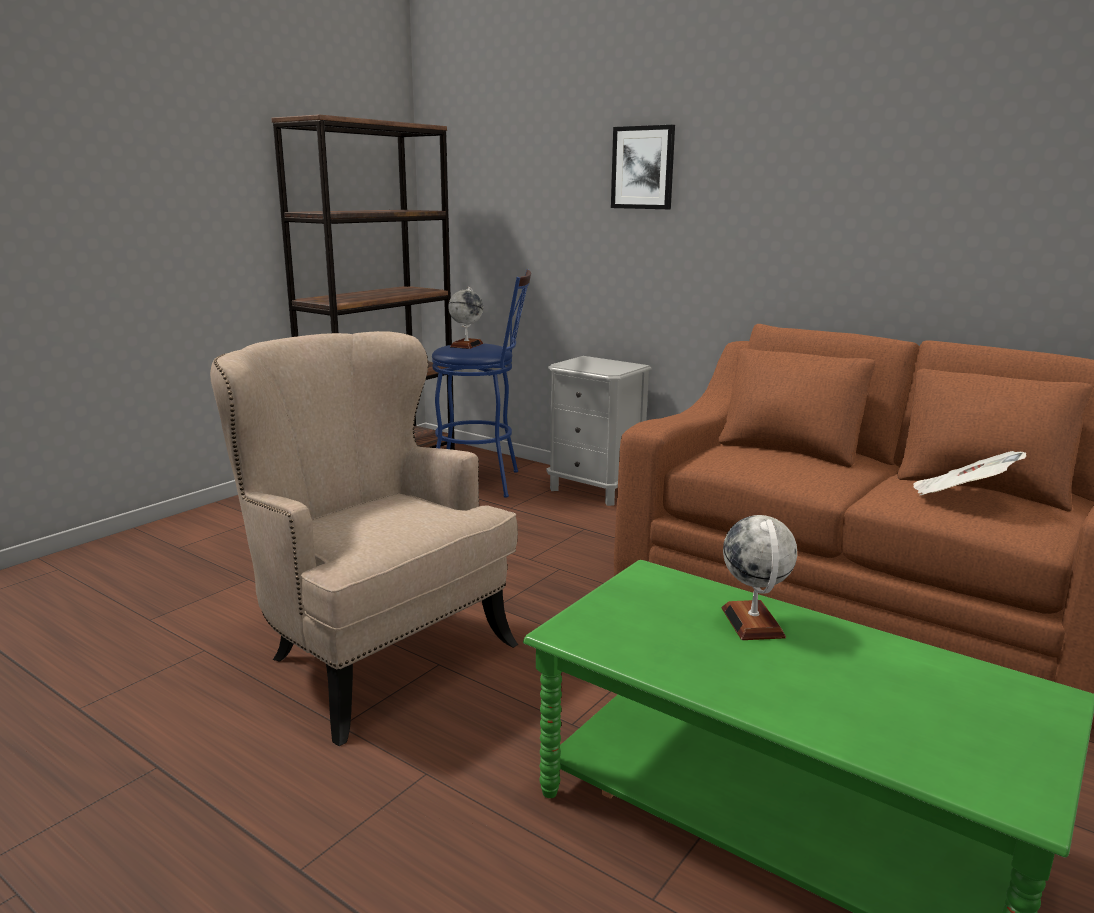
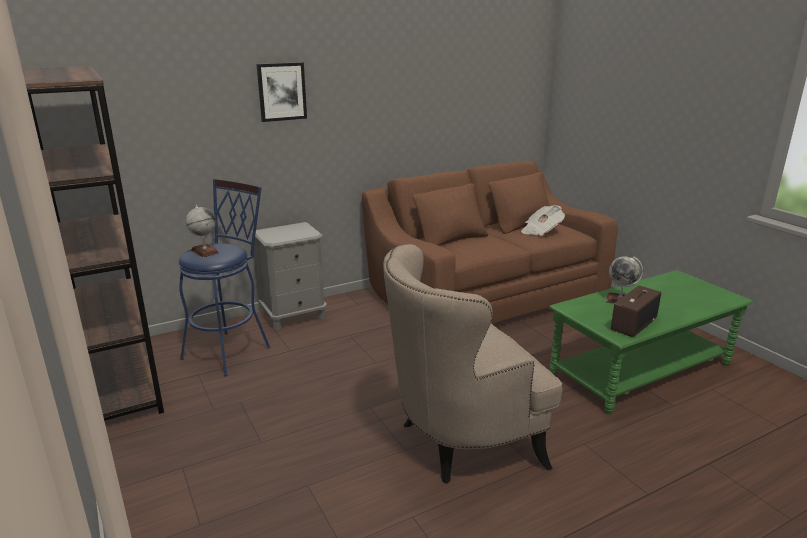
camera: 65 degrees left, 5 degrees up
(643, 643) = (633, 323): none -> radio

